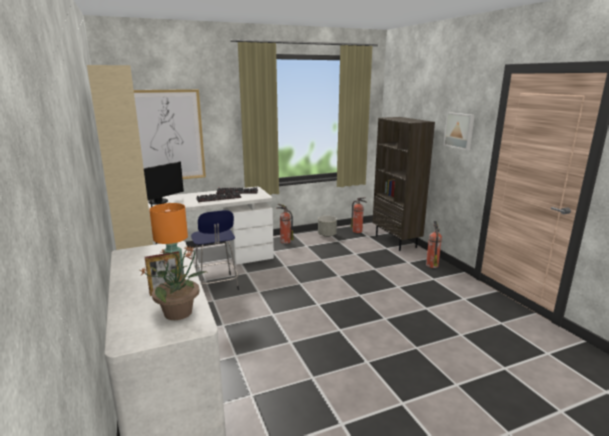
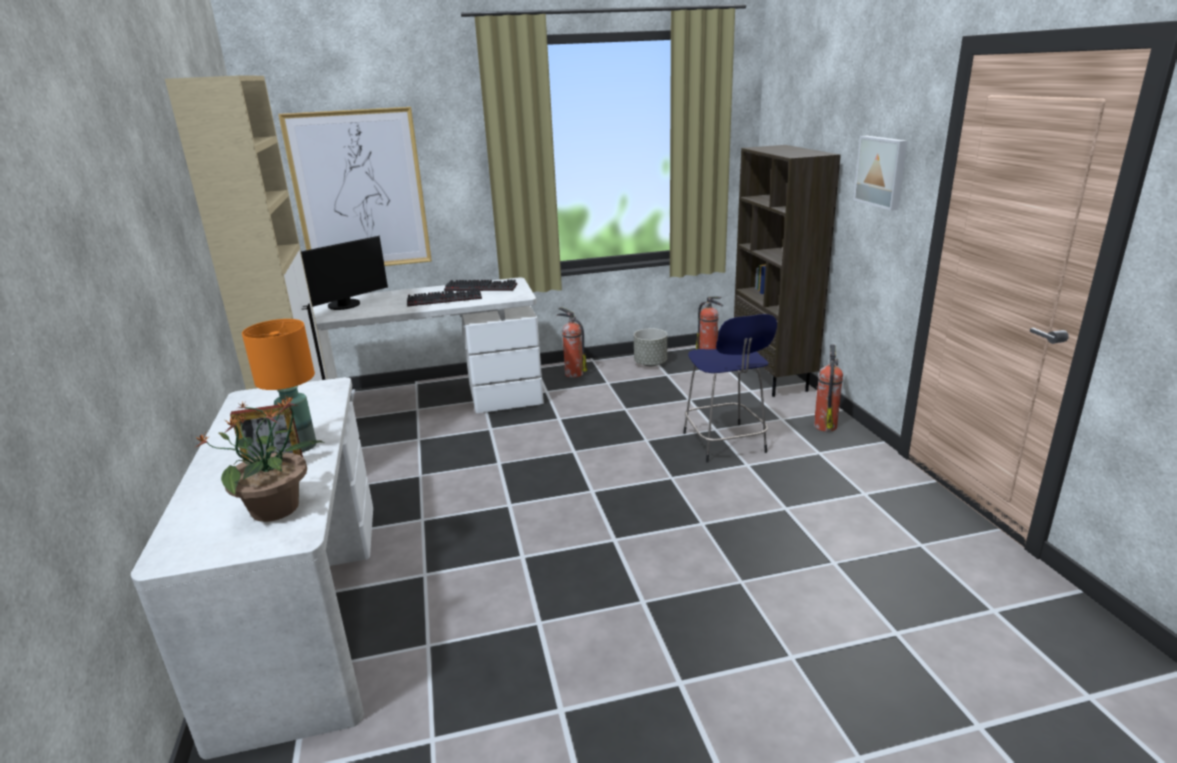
camera: 10 degrees right, 5 degrees up
(217, 286) = (434, 450): blue stool -> blue stool (725, 444)

